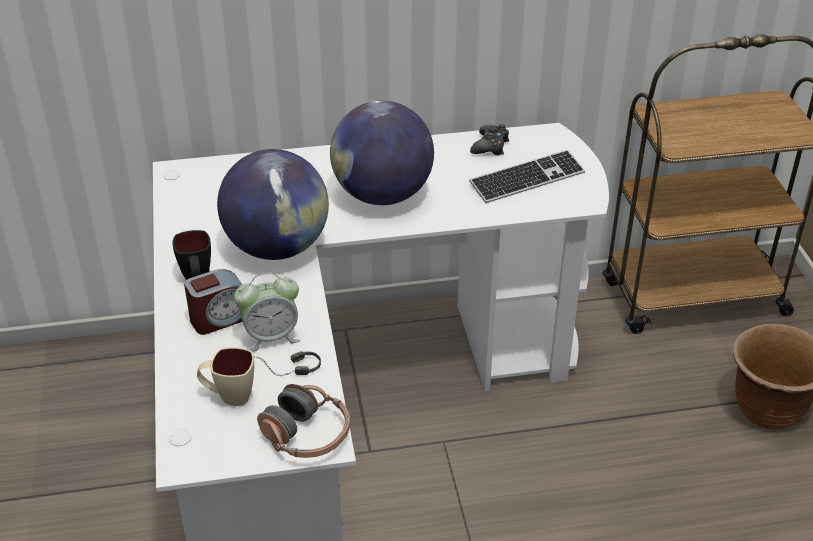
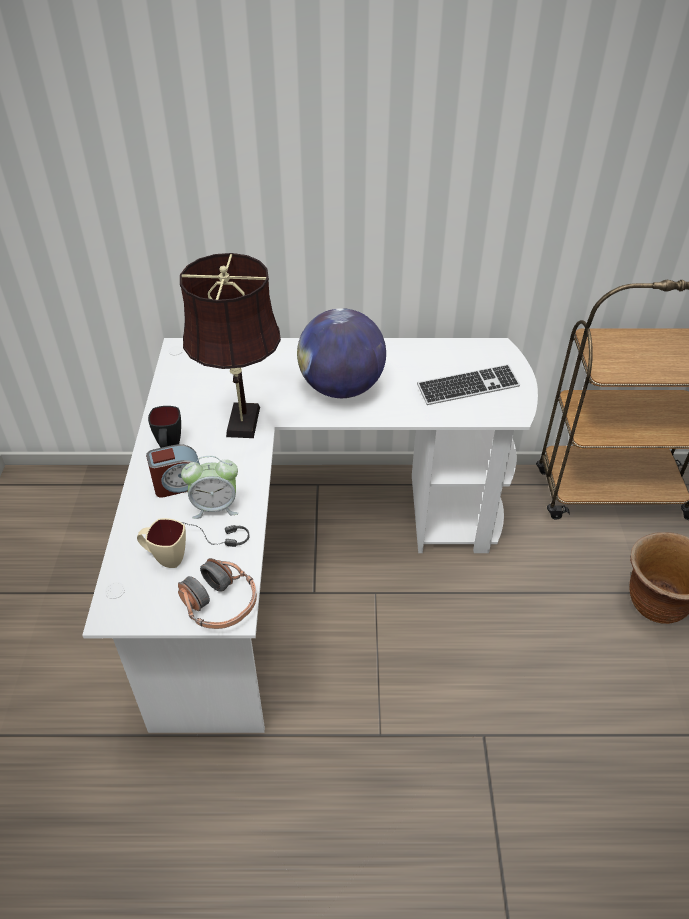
camera: 10 degrees right, 5 degrees up
(277, 247) = (242, 425): globe -> brown table lamp
(490, 146) = (443, 353): black game controller -> none

